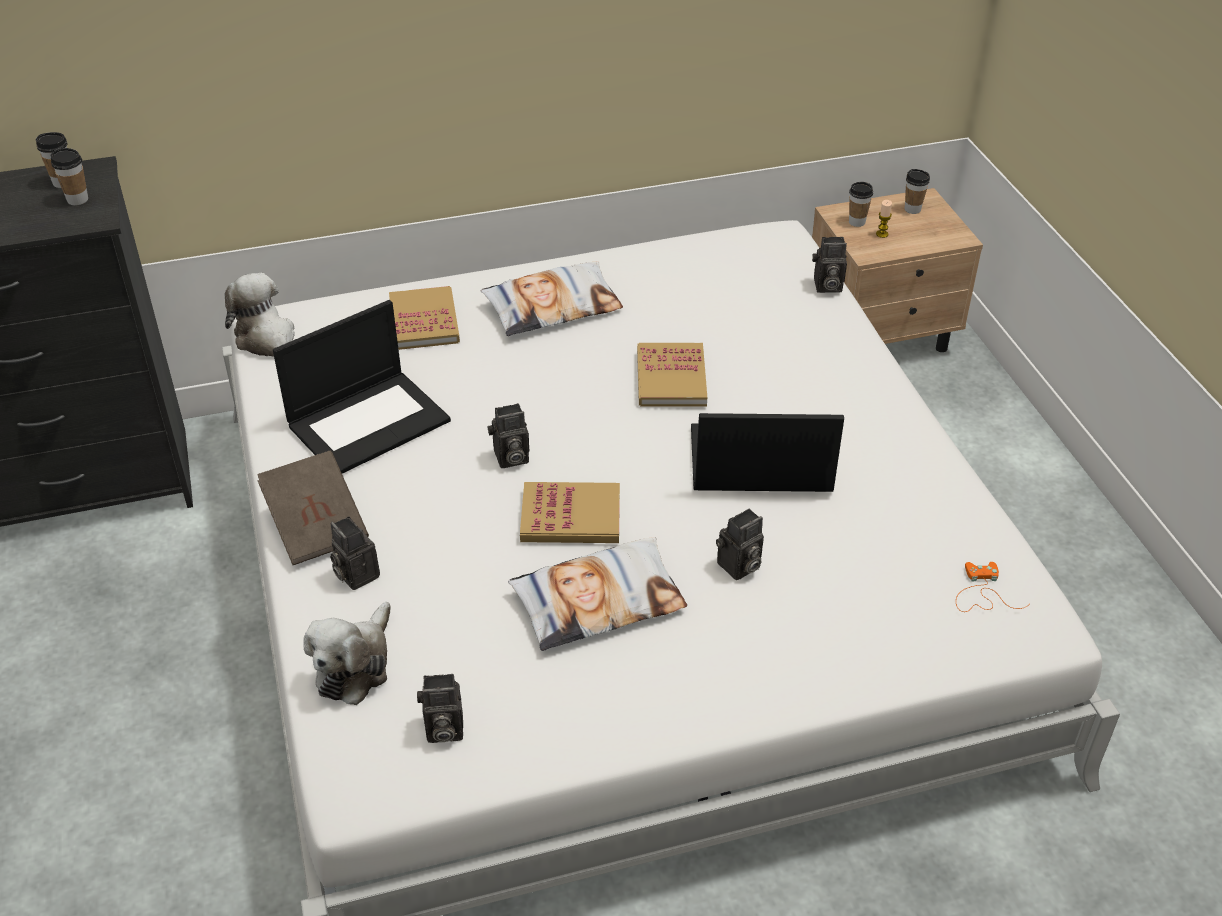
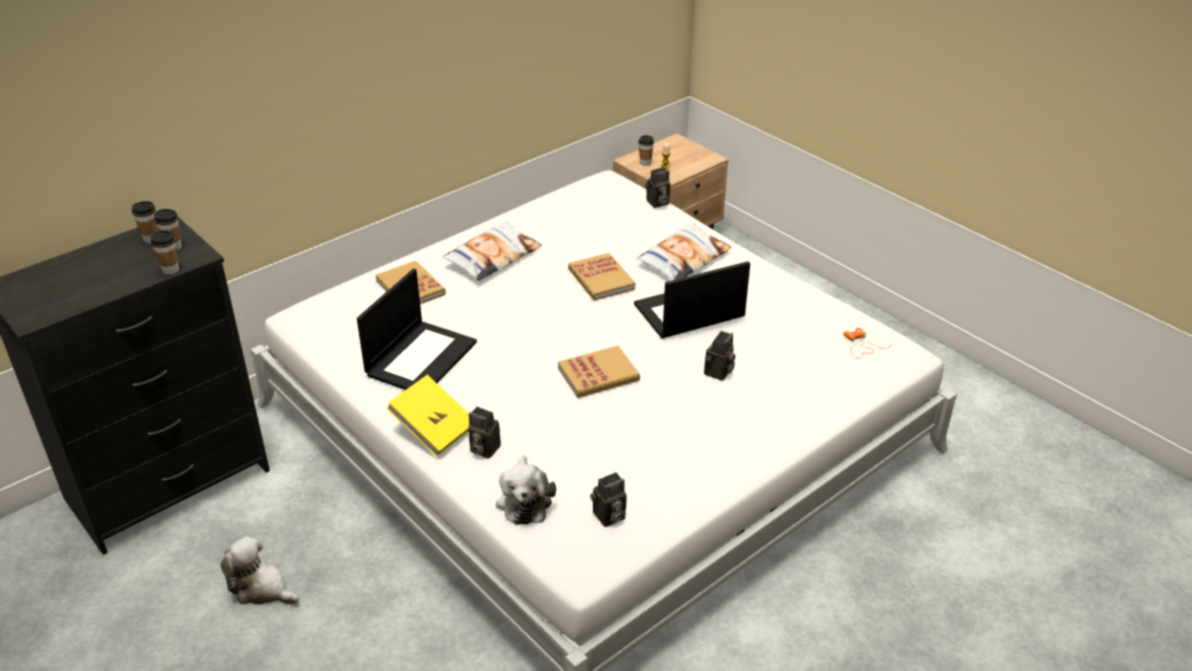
camera: 25 degrees left, 5 degrees down
(268, 340) = (306, 328): plush toy -> plush toy (261, 588)
(316, 526) = (434, 429): brown book -> yellow book
(510, 458) = (534, 352): camera -> none
(598, 601) = (650, 416): pillow -> pillow (684, 259)
(912, 209) = (673, 148): cup -> cup (170, 270)

